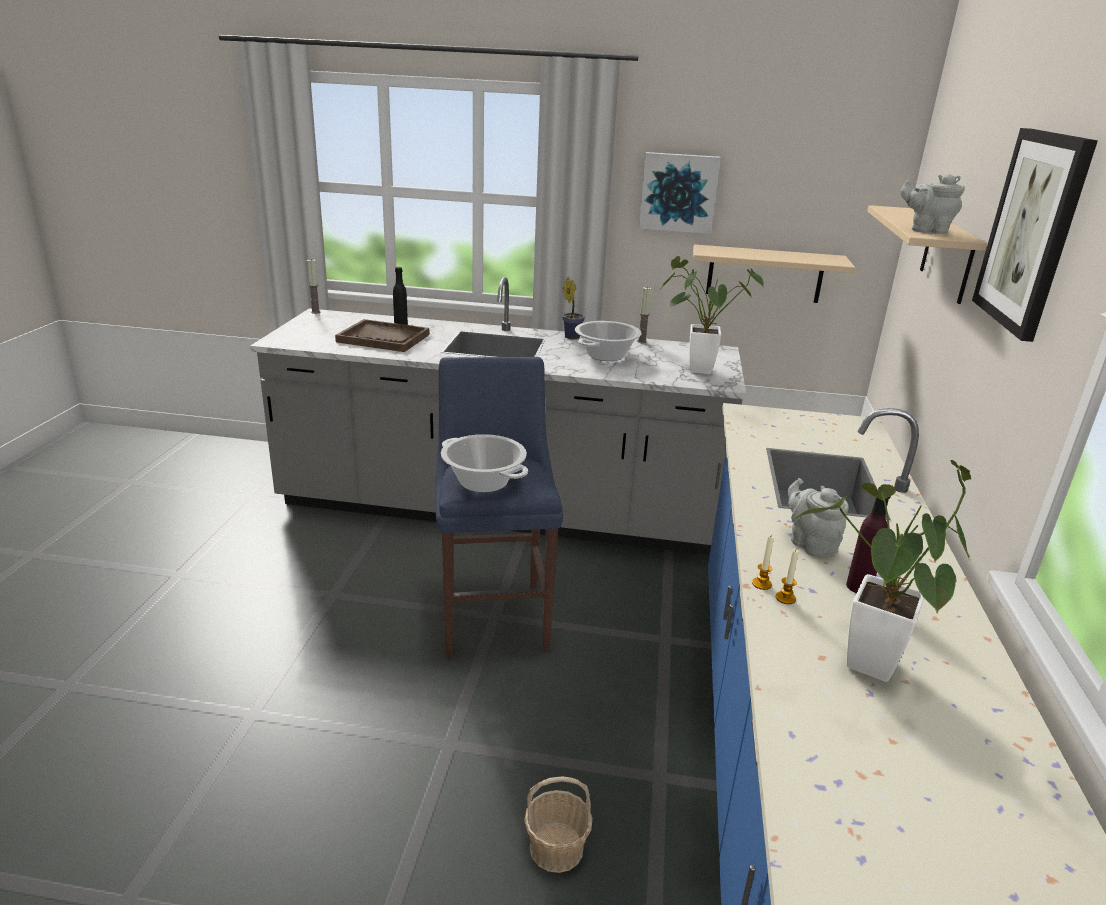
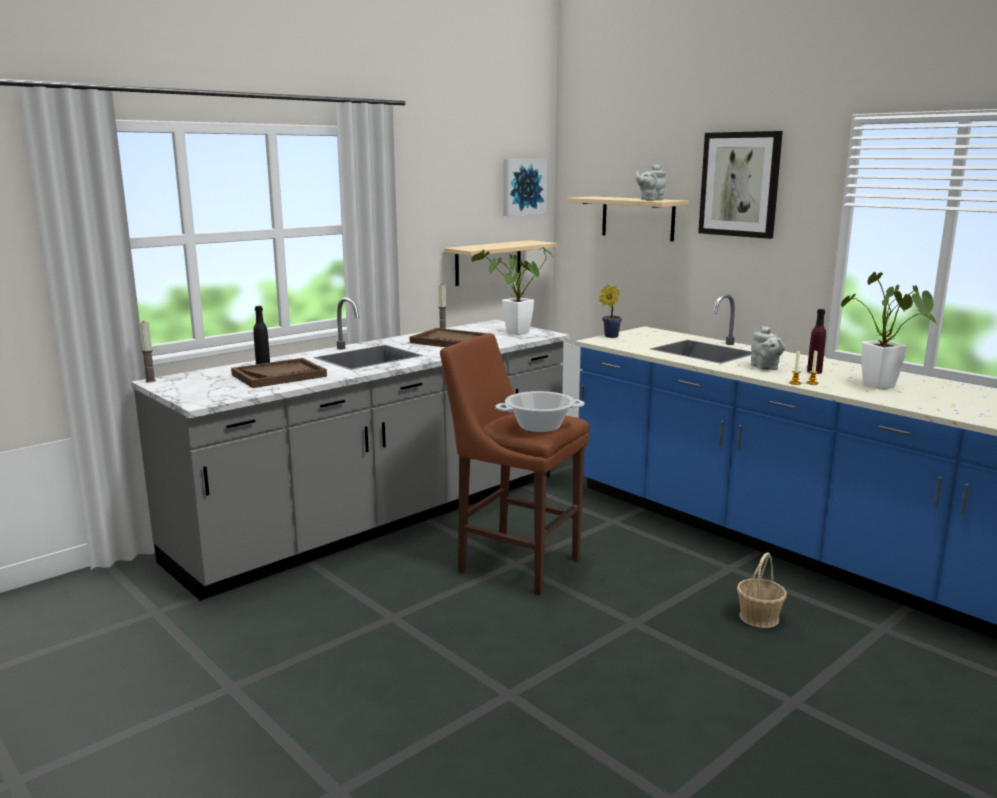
camera: 50 degrees left, 10 degrees down
(494, 615) = (514, 563): blue stool -> brown stool
(571, 336) = (395, 339): potted plant -> potted plant (609, 336)
(606, 355) = (450, 341): cooking pot -> brown tray
(678, 192) = (429, 208): picture -> picture (523, 187)
(810, 543) = (765, 368): grey teapot -> grey teapot turned 120 degrees counterclockwise

